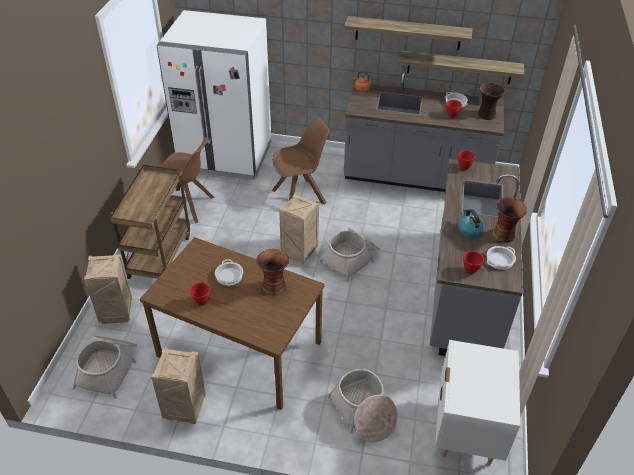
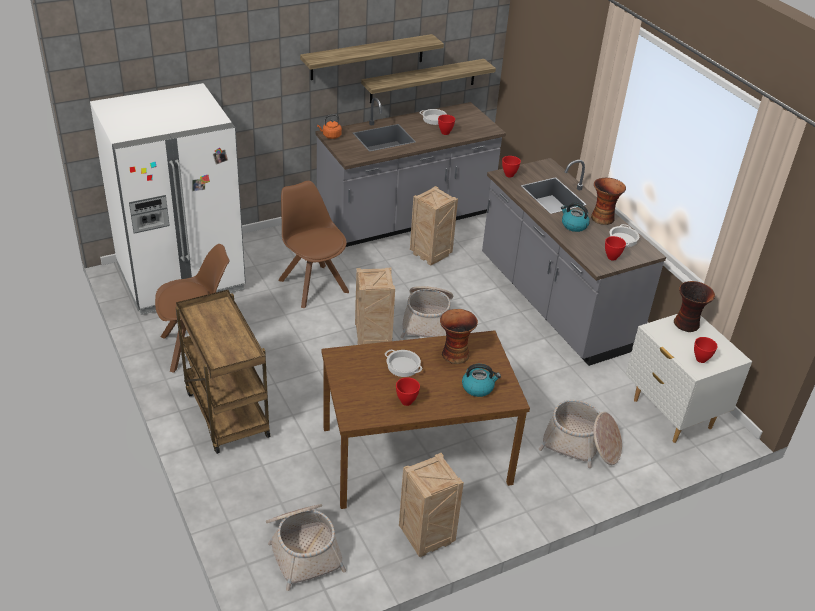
camera: 40 degrees left, 5 degrees down
(116, 312) = (244, 493): crate -> crate (429, 254)
(260, 319) = (478, 387): none -> kettle
(300, 196) = (312, 285): brown chair -> brown chair turned 60 degrees counterclockwise
(472, 397) = (701, 359): none -> red bowl
(486, 115) = (474, 122): vase -> vase (687, 324)

